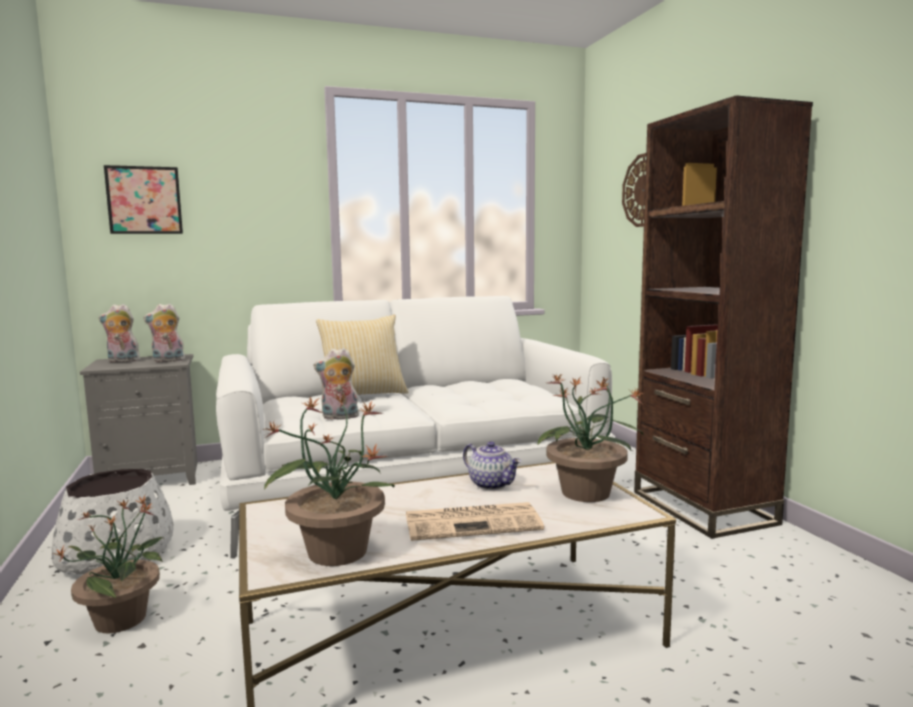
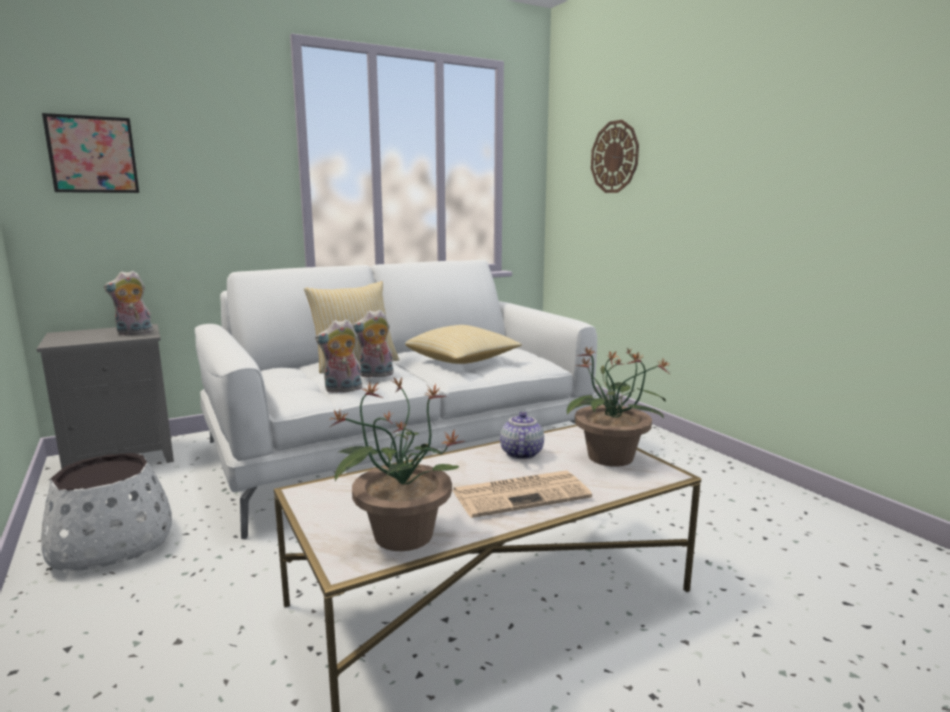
camera: 10 degrees left, 5 degrees up
(122, 361) = (80, 335): plush toy -> plush toy (375, 375)
(122, 618) = (145, 614): potted plant -> none
(470, 395) = (462, 361): none -> pillow
(492, 484) = (520, 453): teapot -> teapot turned 120 degrees counterclockwise
(702, 507) = (677, 457): brown bookcase -> none

